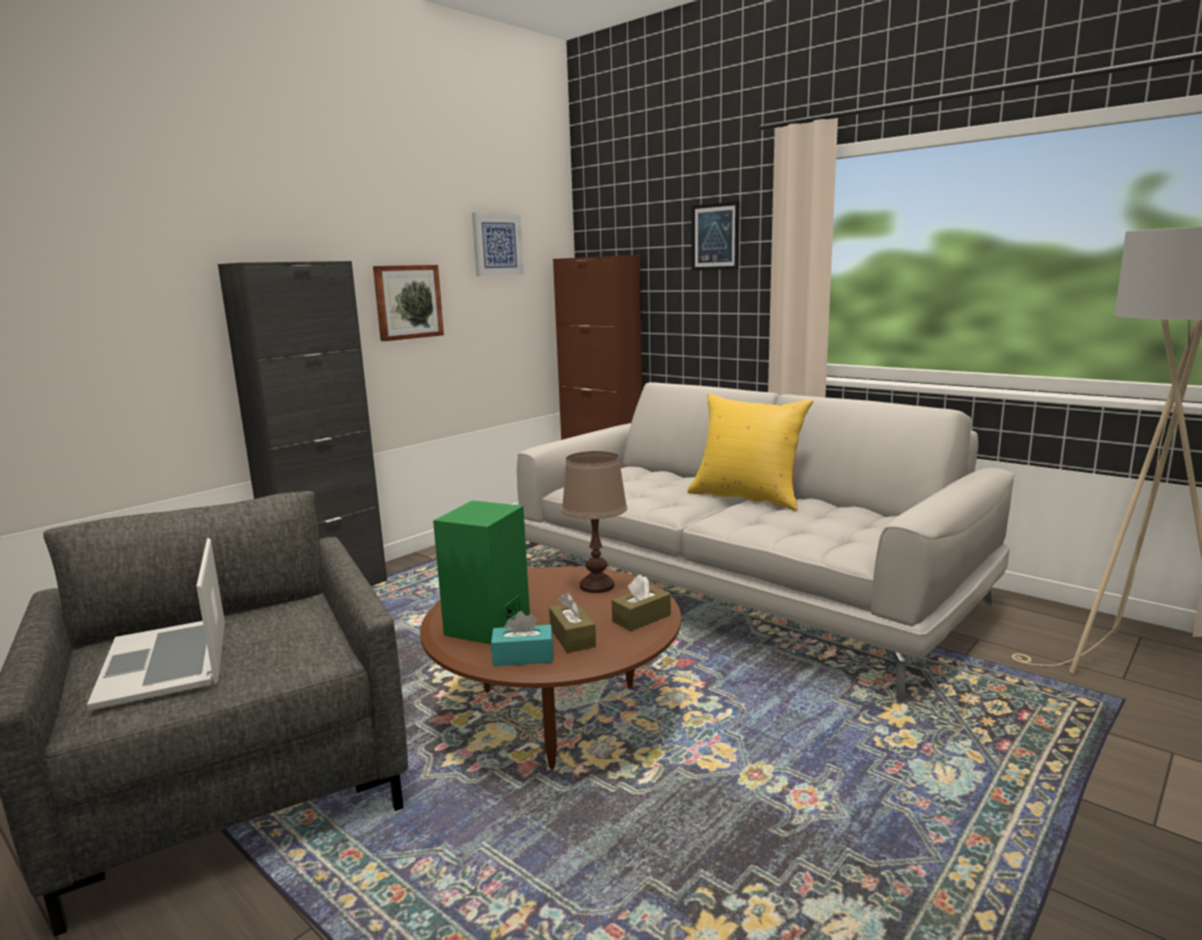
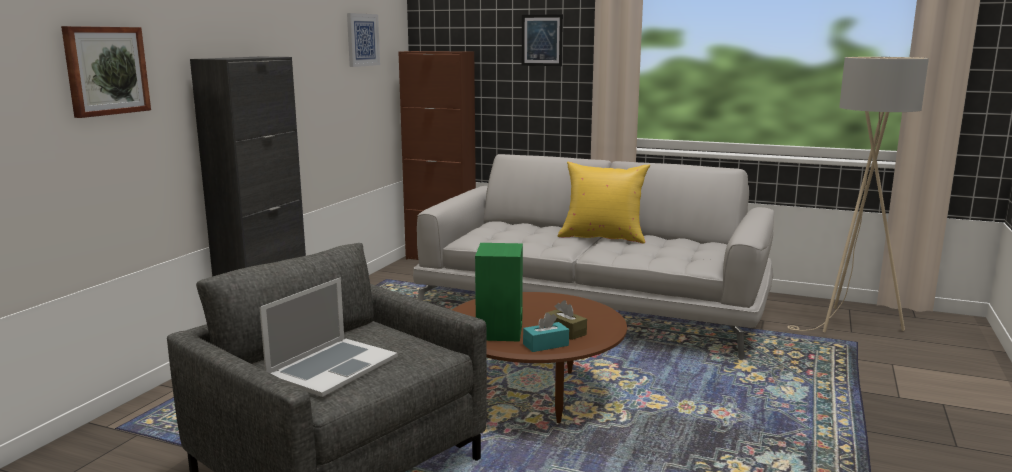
camera: 20 degrees left, 0 degrees up
(166, 661) = (332, 366): laptop -> laptop turned 105 degrees counterclockwise
(407, 302) = (307, 89): picture -> picture (105, 70)
(596, 586) = (547, 302): brown table lamp -> none
(641, 618) = (598, 316): brown tissue box -> none

